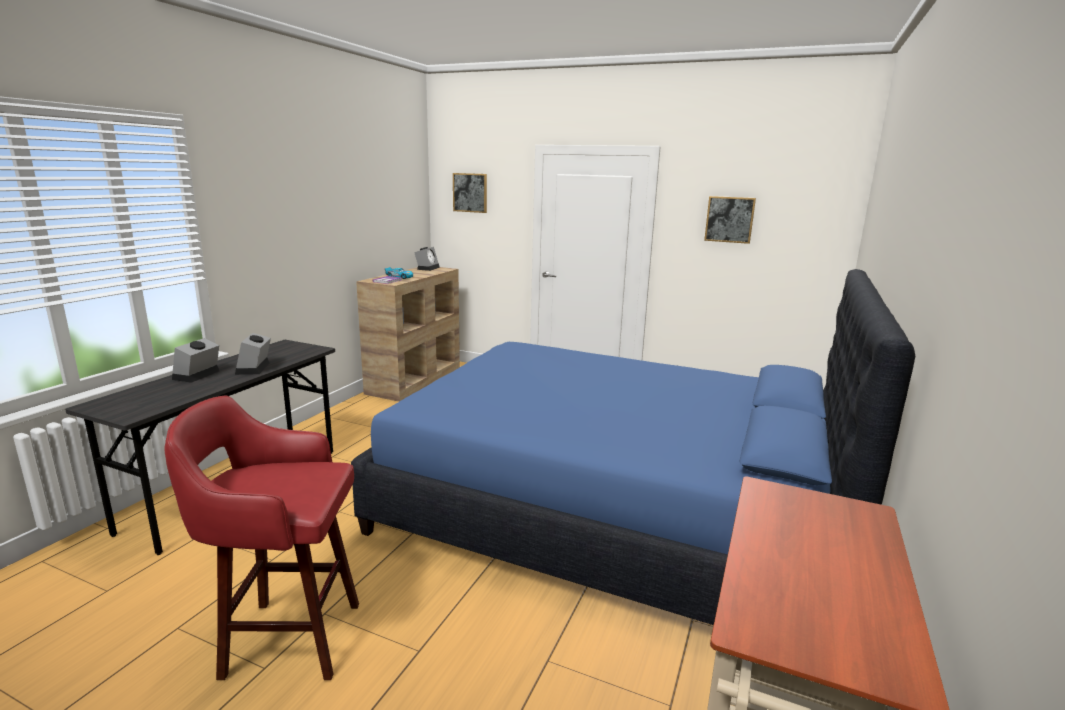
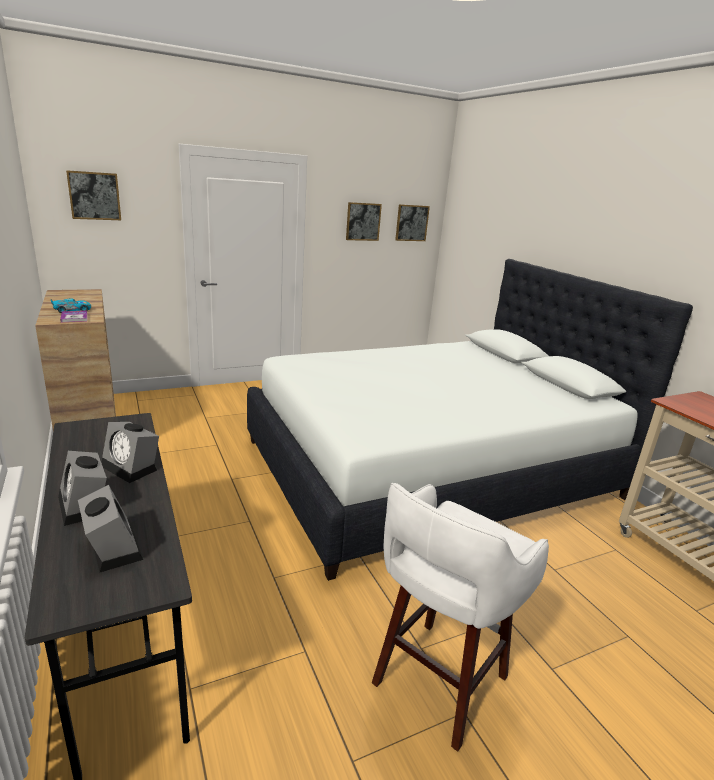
camera: 50 degrees left, 5 degrees up
(287, 639) = (436, 684): red stool -> white stool
(427, 268) = (65, 293): alarm clock -> alarm clock (112, 547)
(610, 512) = (431, 468): blue bed -> white bed
(805, 223) = (411, 223): none -> picture

